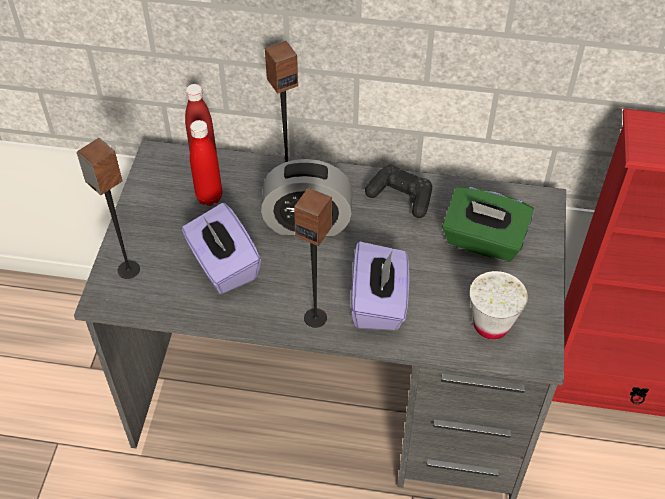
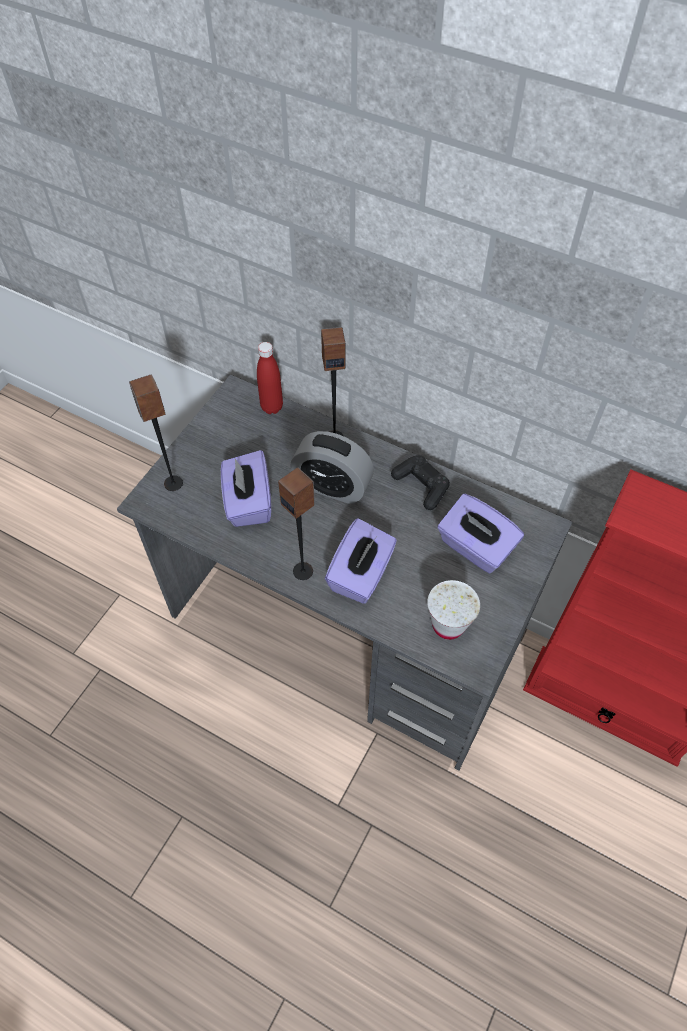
camera: 20 degrees right, 5 degrees up
(209, 197) = (262, 440): red bottle -> none
(483, 241) = (475, 547): green tissue box -> purple tissue box

